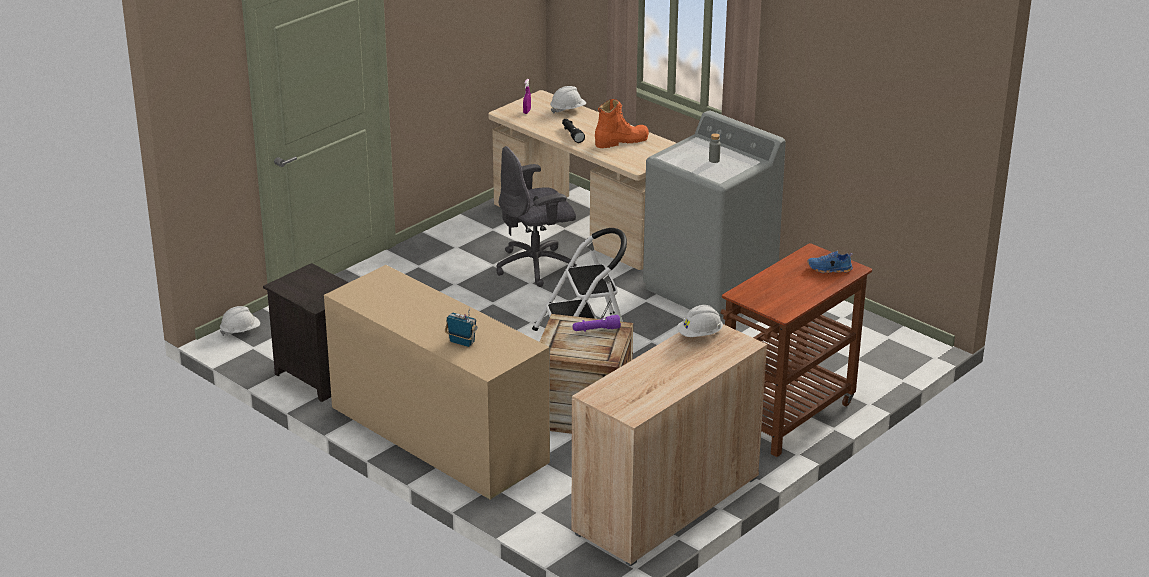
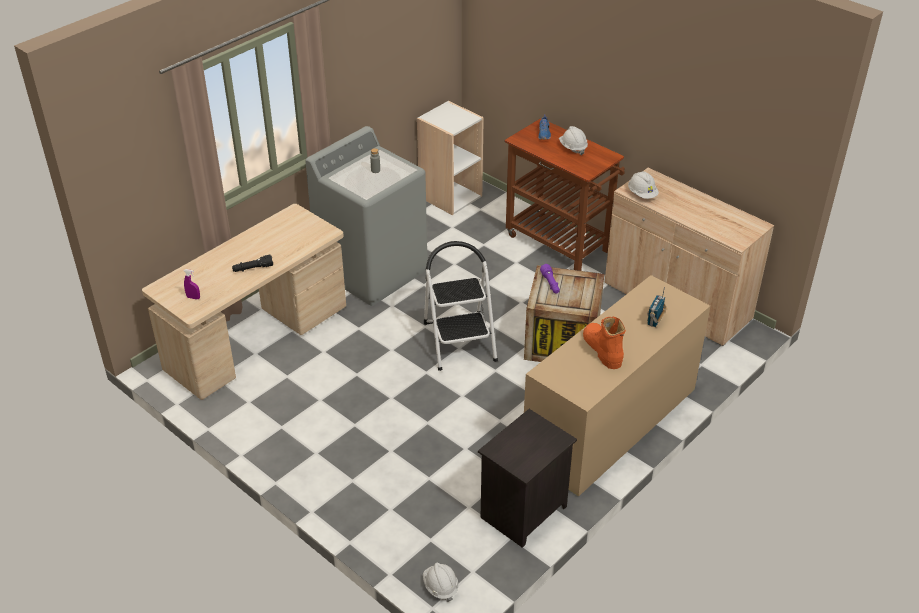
camera: 90 degrees left, 10 degrees up
(536, 266) = (326, 371): grey office chair -> none
(568, 110) = (196, 271): white hard hat -> white hard hat (572, 148)
(621, 141) = (273, 240): orange boot -> orange boot (602, 350)
(879, 337) = (451, 196): none -> bookcase

